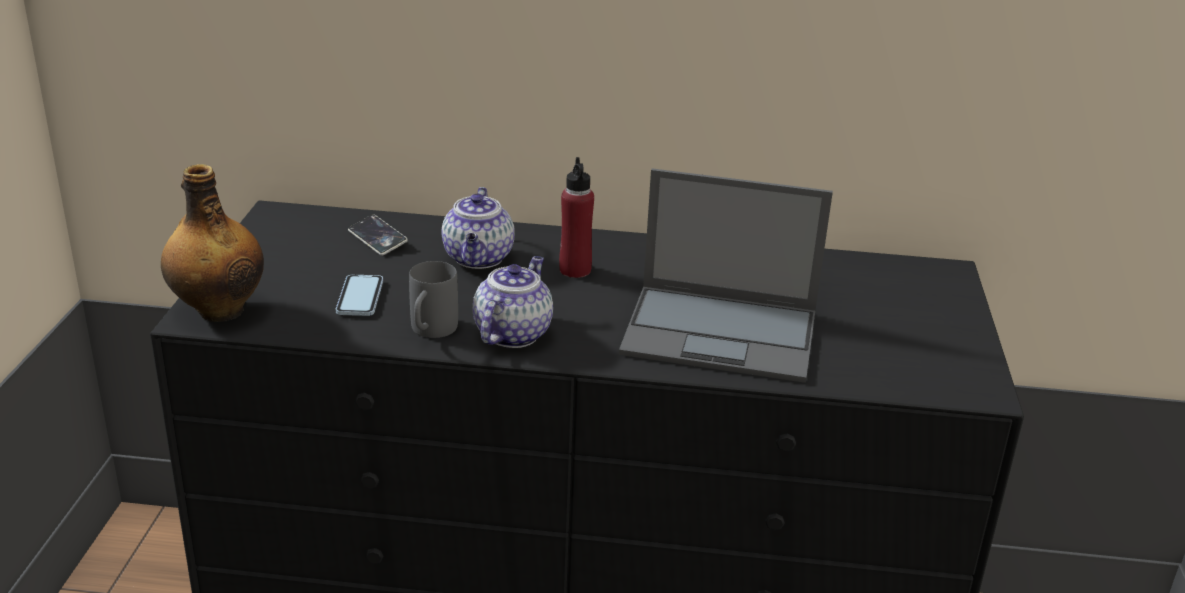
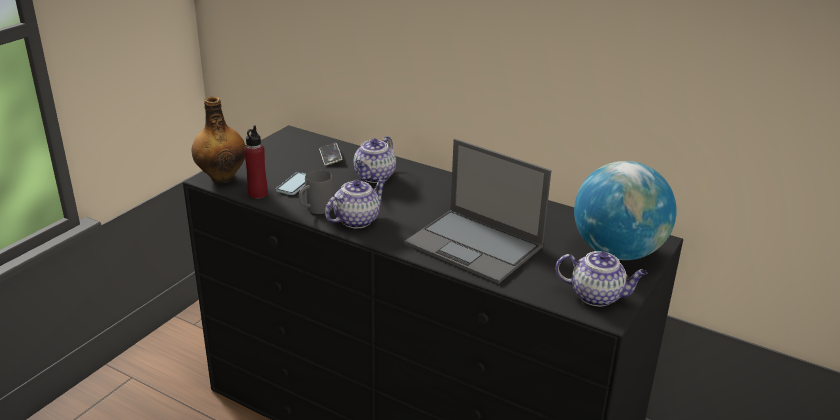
camera: 25 degrees right, 0 degrees up
(575, 270) = (422, 193): red bottle -> red bottle (257, 194)
(914, 298) = (617, 252): none -> globe
(946, 367) = (597, 296): none -> teapot

